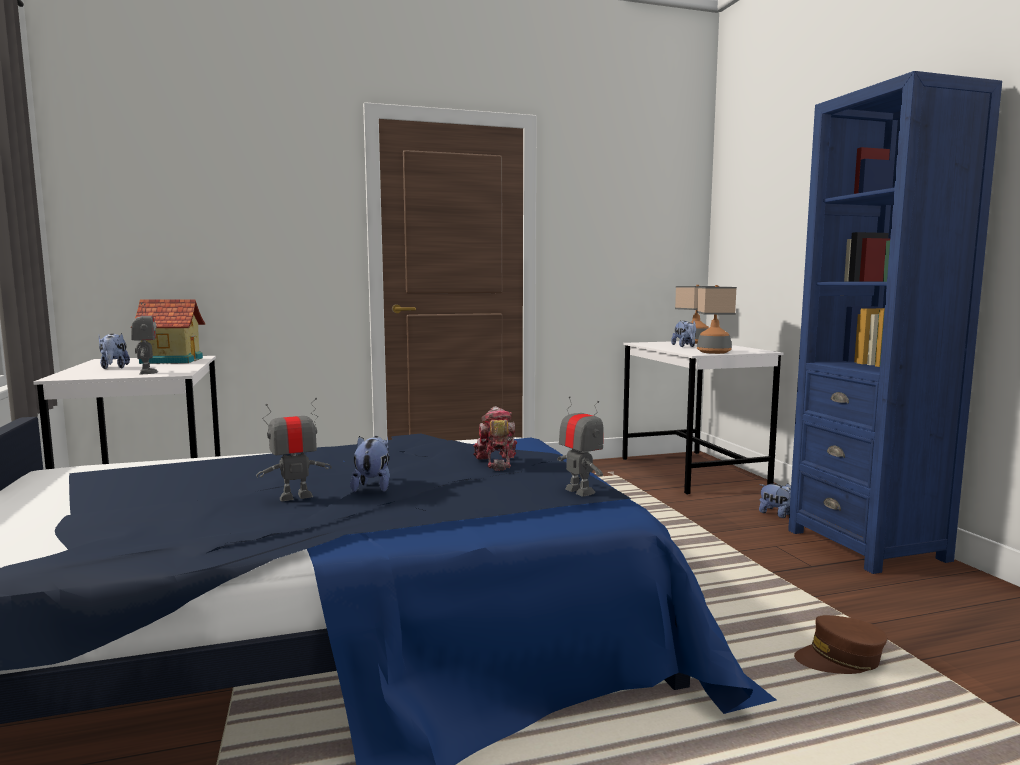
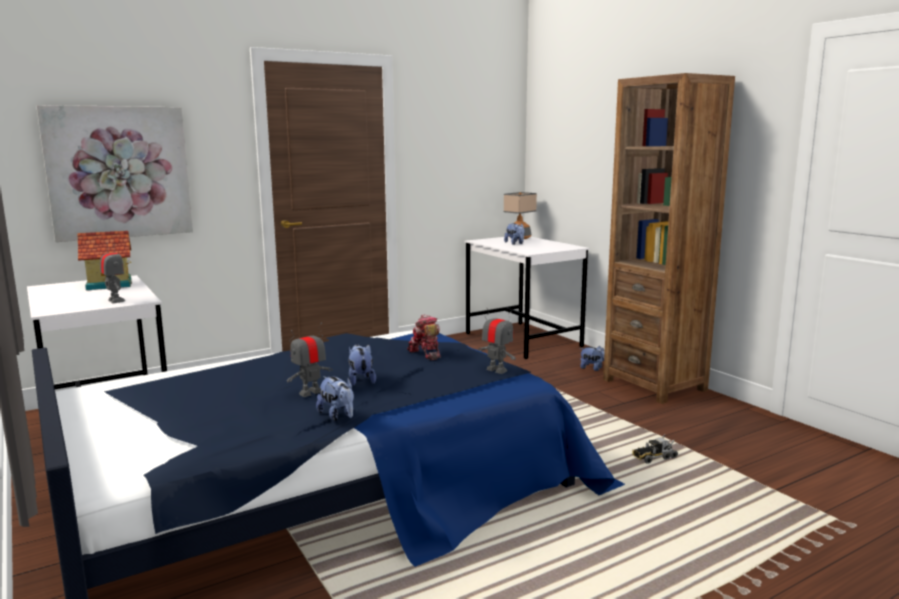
camera: 15 degrees left, 5 degrees up
(114, 368) = (72, 296): plush toy -> plush toy (338, 416)
(207, 239) = (119, 172): none -> picture
(713, 352) = (541, 250): table lamp -> none
(840, 659) = (654, 457): brown cap -> toy truck
(866, 545) = (654, 385): blue bookcase -> brown bookcase

